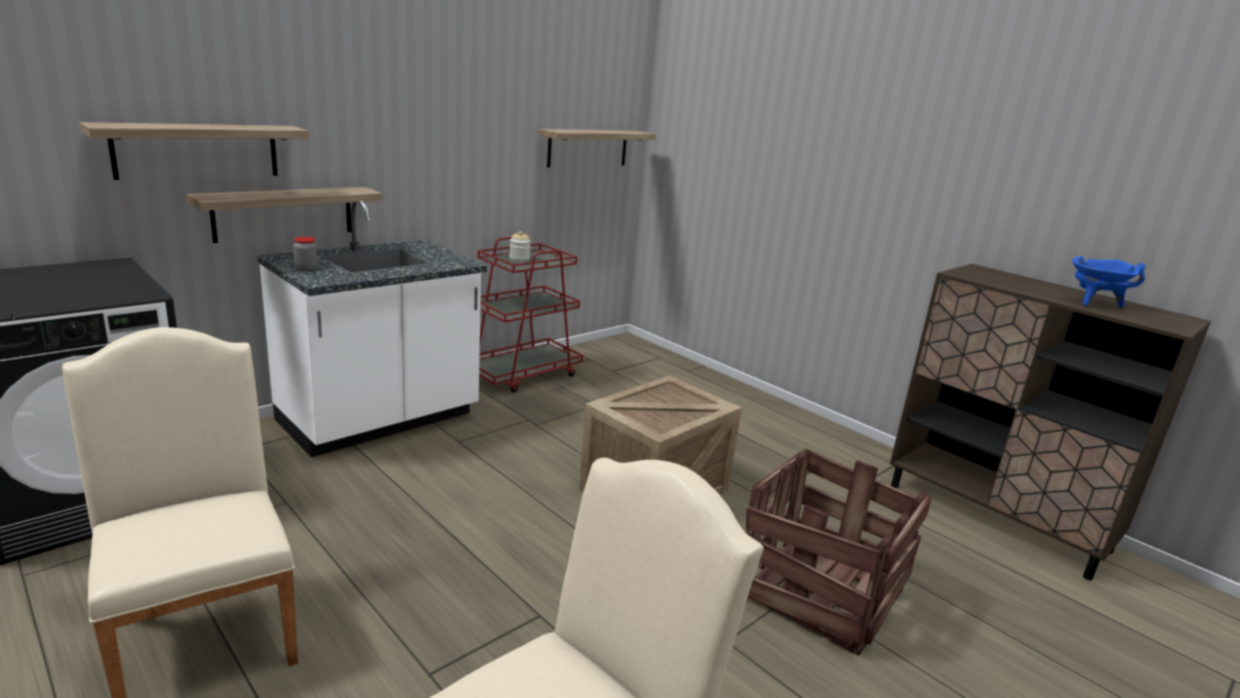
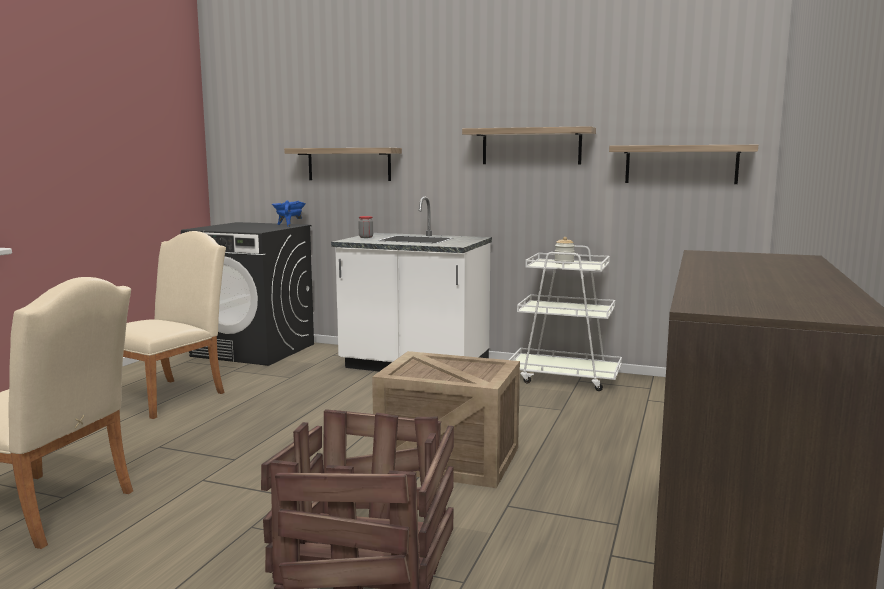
camera: 65 degrees right, 10 degrees down
(284, 213) = (393, 207): shelf -> shelf (531, 146)
(523, 374) = (565, 378): red cart -> white cart
(1094, 303) = (751, 283): blue cooking pot -> blue cooking pot (289, 225)

